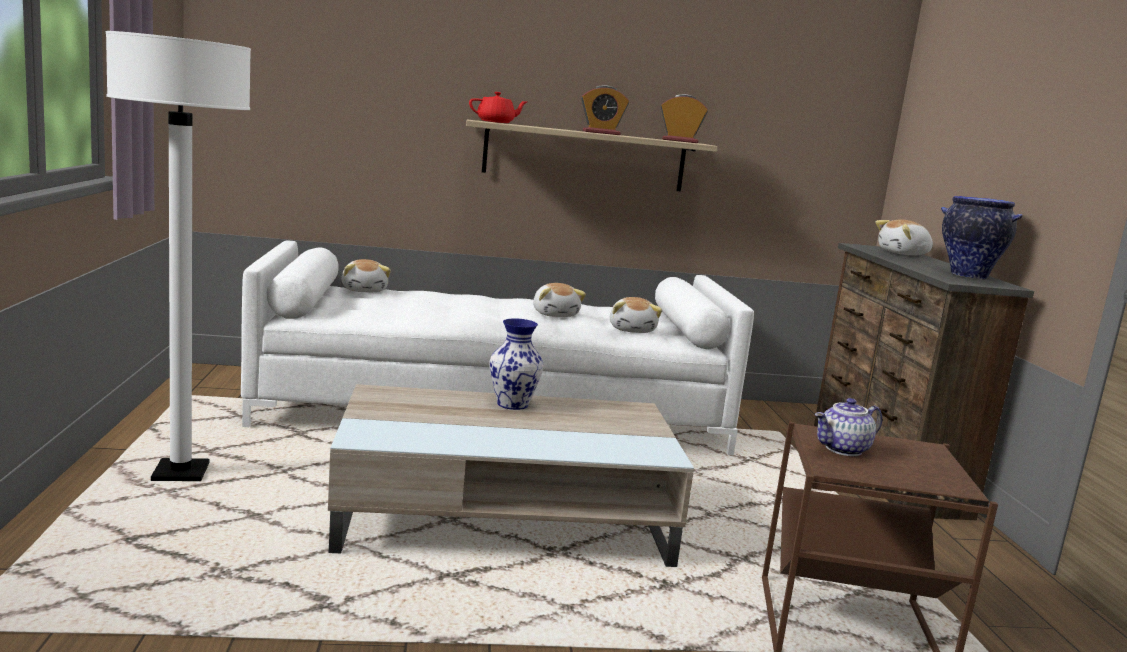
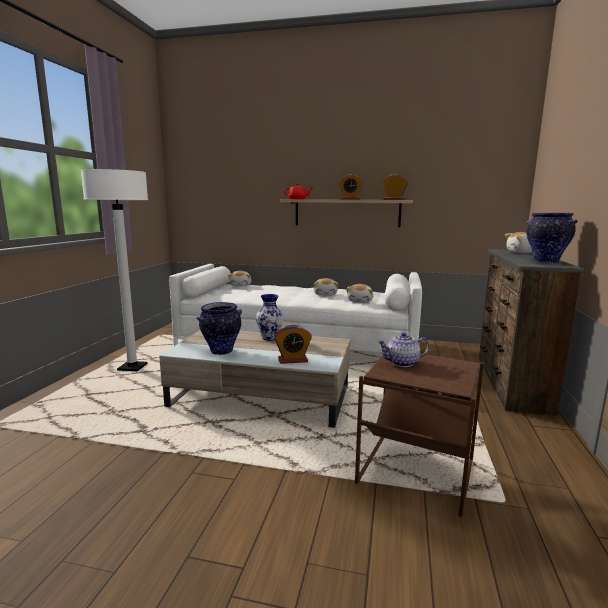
camera: 20 degrees right, 0 degrees up
(449, 435) = (221, 352): none -> vase
(598, 448) = (292, 360): none -> alarm clock

